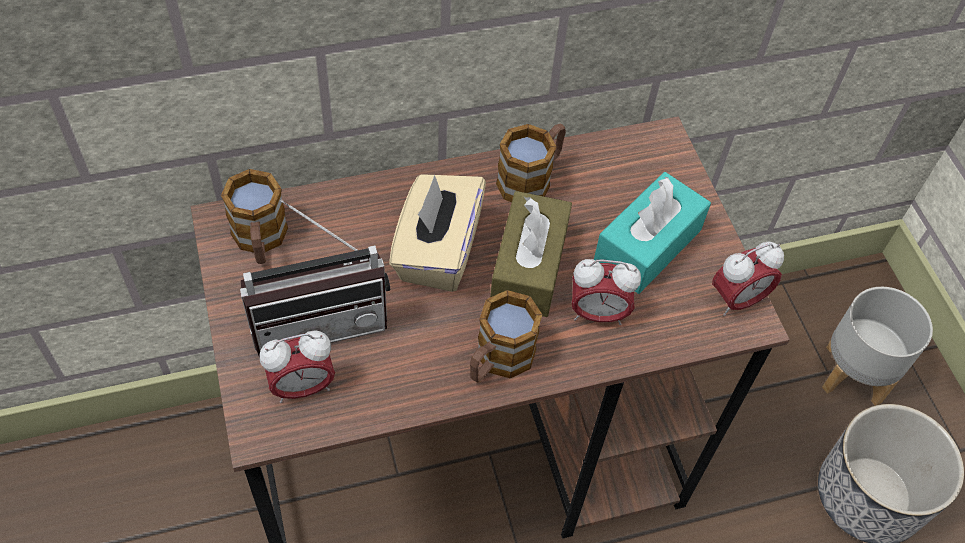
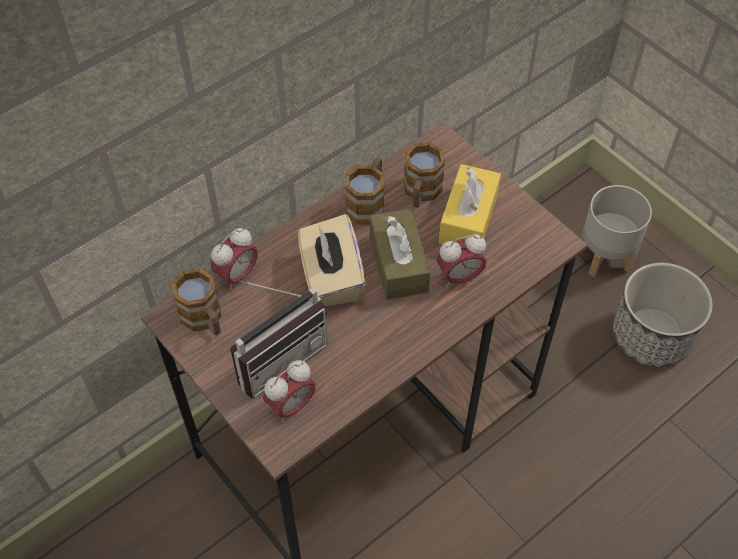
camera: 20 degrees left, 0 degrees up
(497, 361) = (411, 334): mug -> mug (421, 193)
(647, 245) = (468, 218): turquoise tissue box -> yellow tissue box
(737, 300) = (543, 232): alarm clock -> alarm clock (237, 275)

